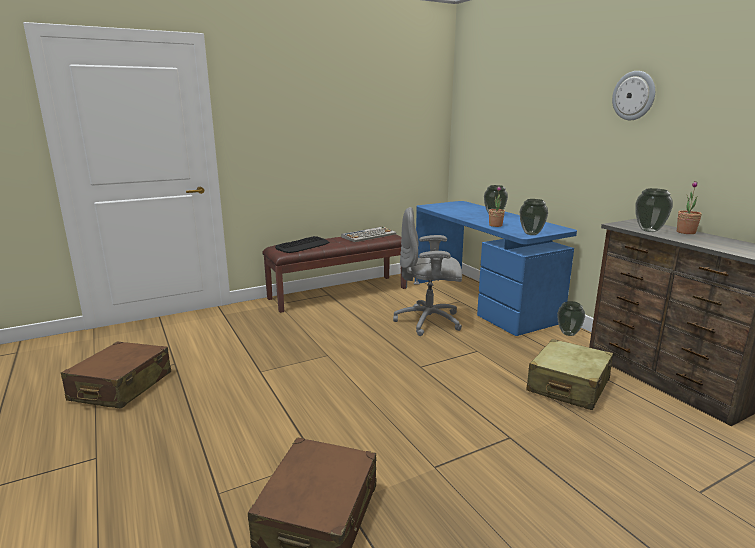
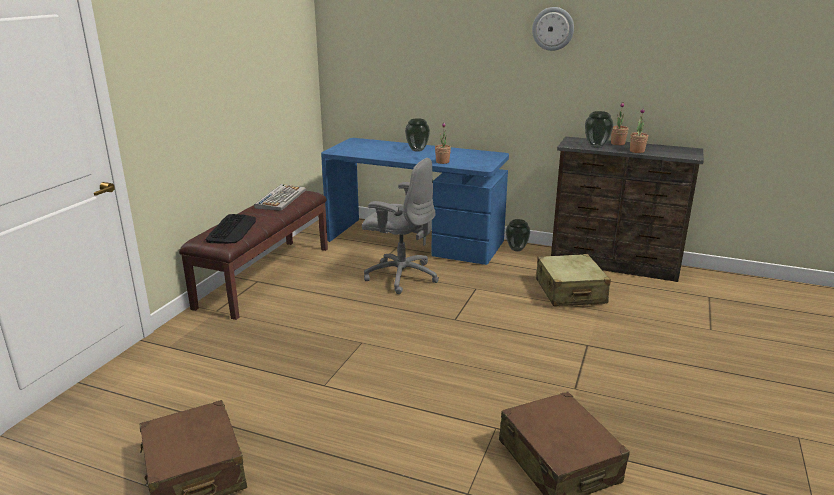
camera: 40 degrees left, 5 degrees up
(429, 322) = (401, 276): grey office chair -> grey office chair turned 120 degrees counterclockwise
(531, 234) = (486, 165): vase -> none
(693, 241) = (637, 151): none -> potted plant

